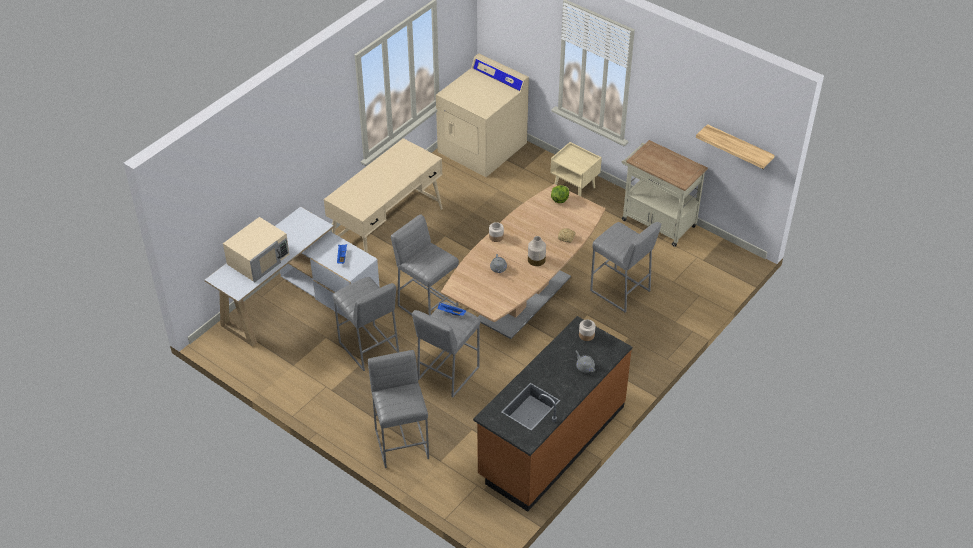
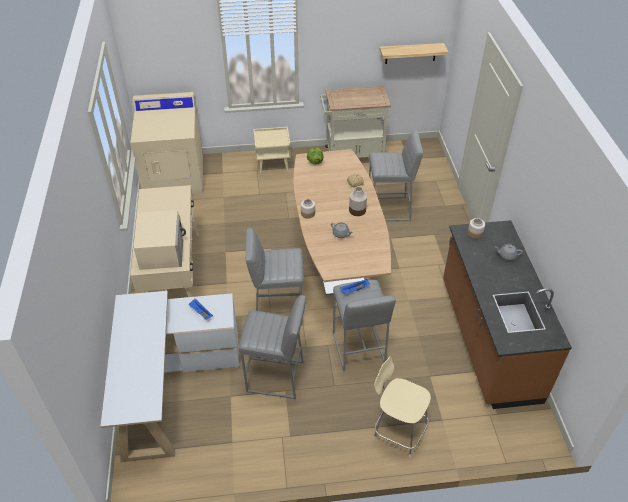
camera: 45 degrees left, 0 degrees up
(259, 259) = (133, 366): beige microwave -> beige microwave (162, 249)
(401, 443) = (398, 431): grey stool -> beige chair

